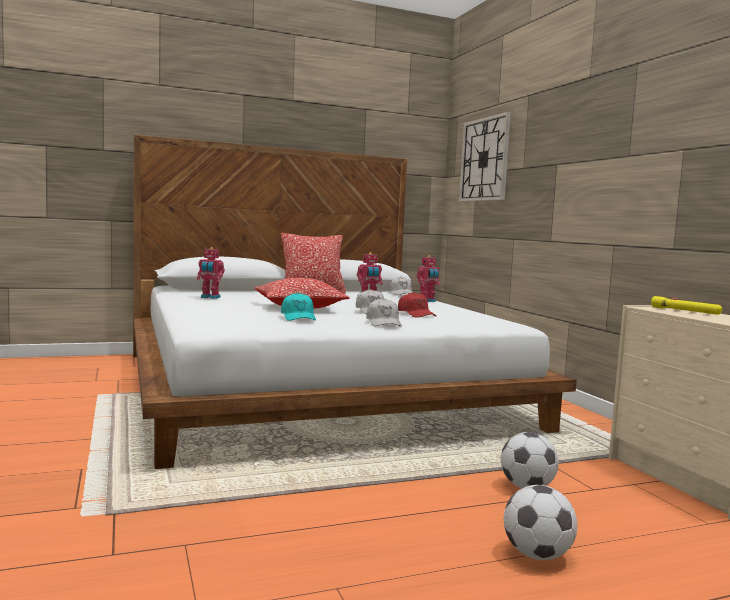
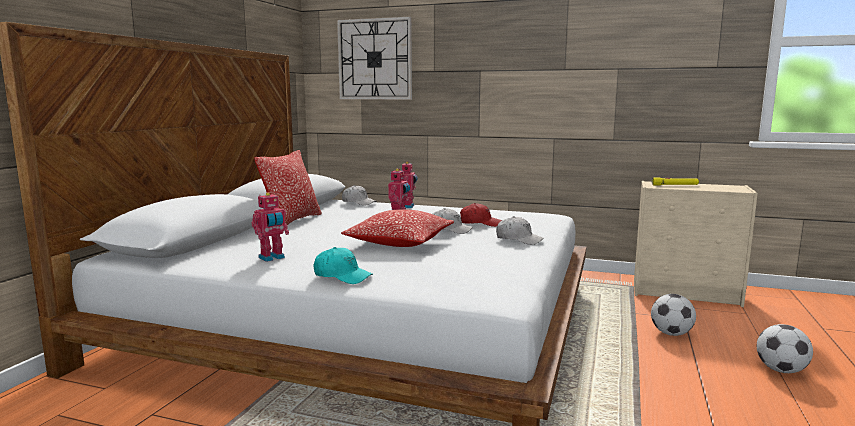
camera: 50 degrees left, 5 degrees up
(298, 317) = (469, 255): turquoise cap -> turquoise cap (342, 276)

